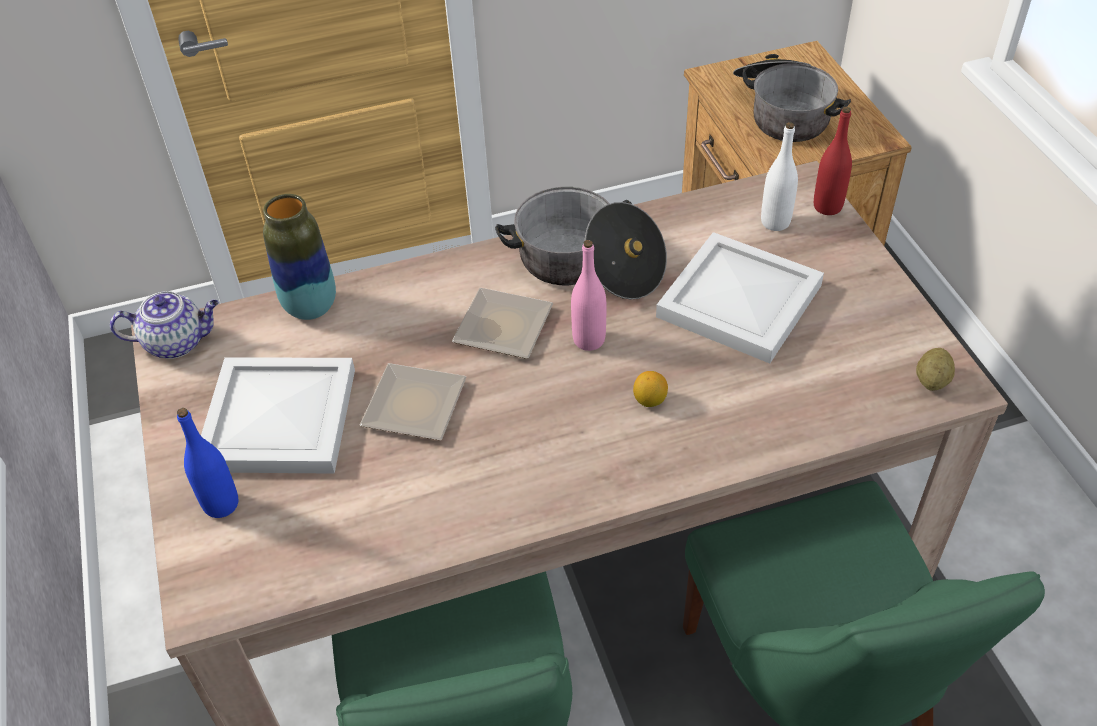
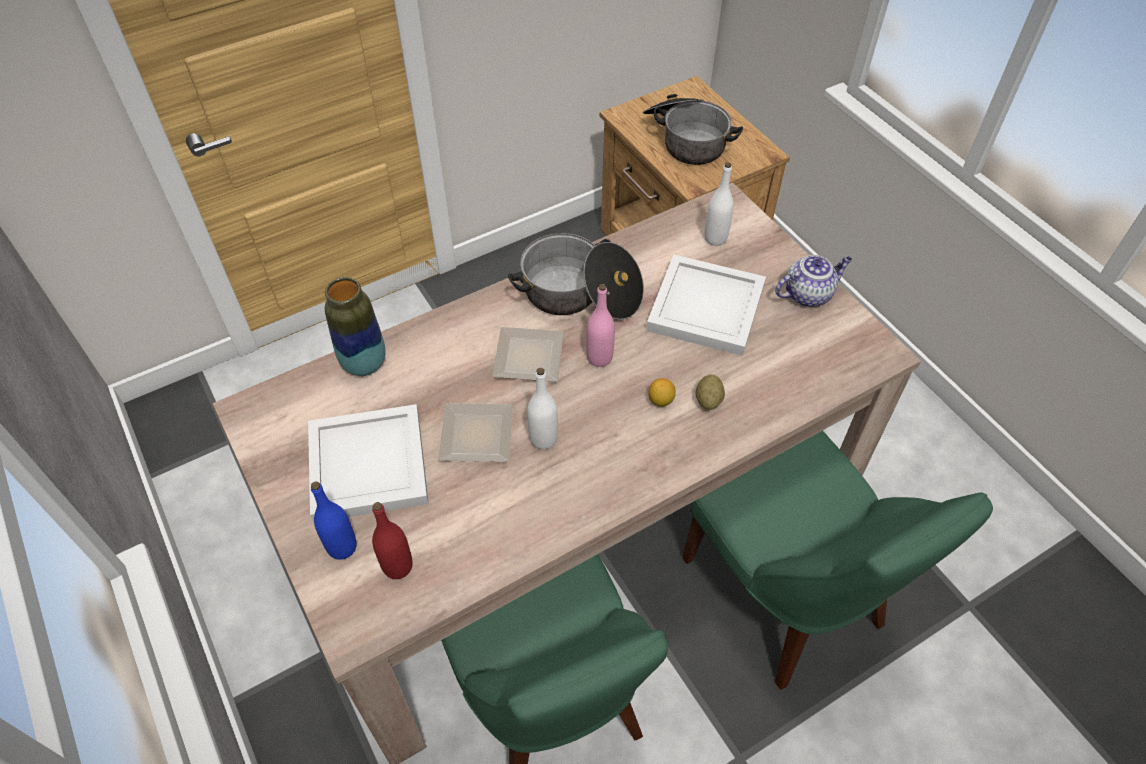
camera: 15 degrees left, 5 degrees up
(177, 342) = (258, 412): teapot -> teapot (808, 294)
(492, 422) = (543, 439): none -> white bottle
(827, 207) = (751, 220): red bottle -> red bottle (397, 566)
(931, 380) = (863, 351): potato -> potato (708, 400)

